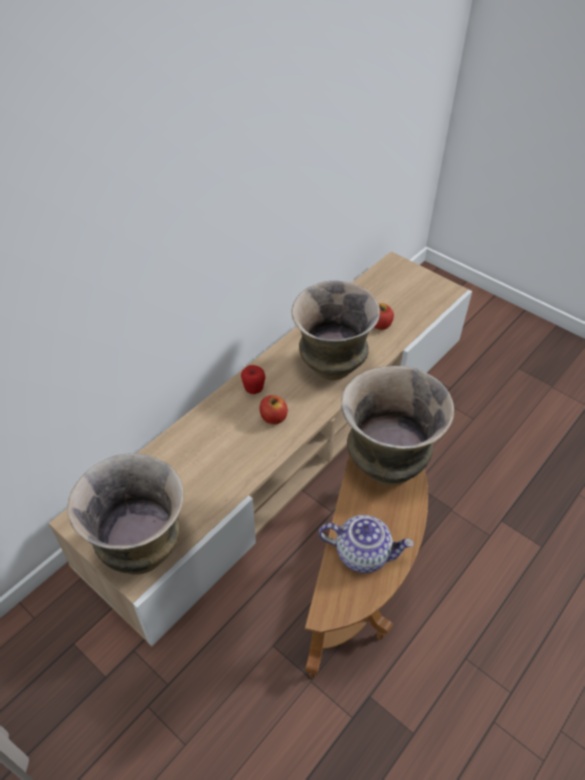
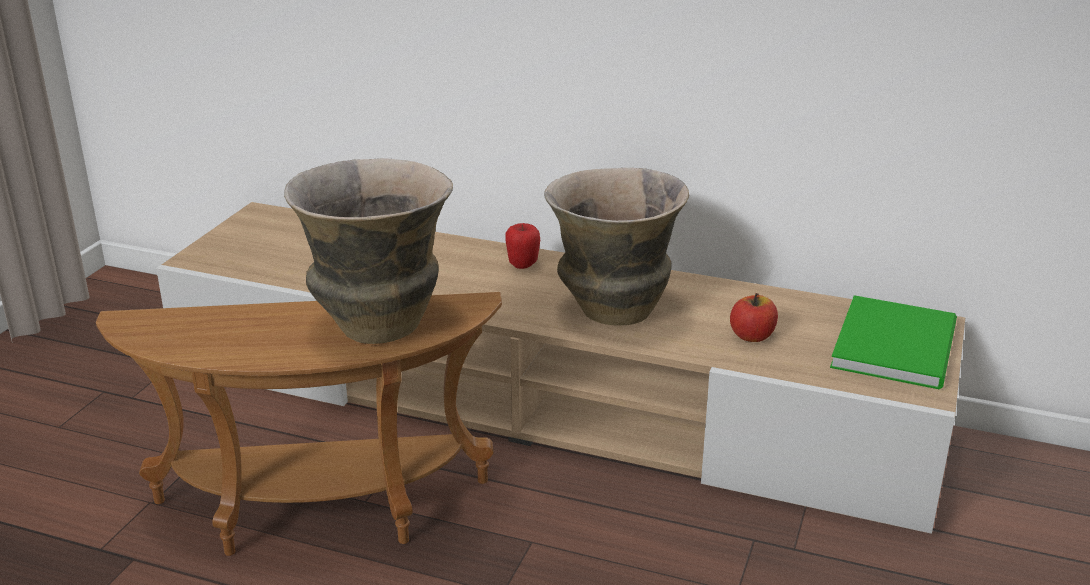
camera: 70 degrees right, 20 degrees down
(142, 550) = (231, 253): vase -> none
(273, 417) = (480, 287): apple -> none
(363, 553) = (218, 330): teapot -> none
(407, 281) = (898, 344): none -> green book

